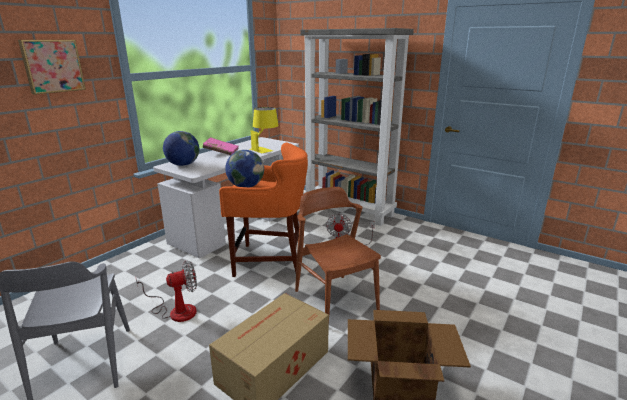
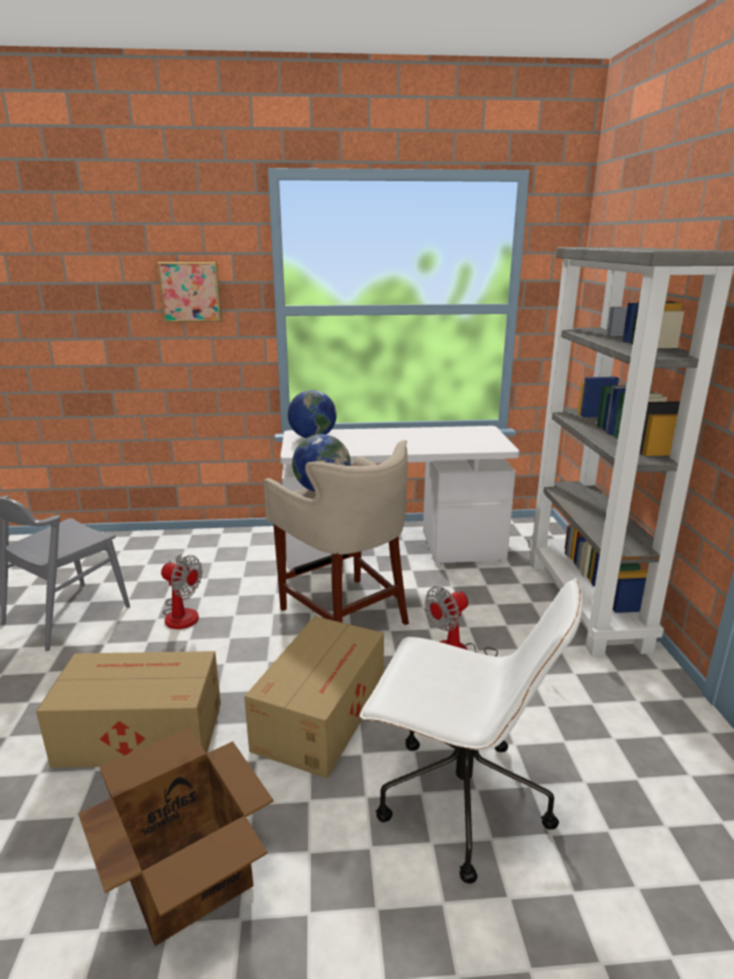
camera: 50 degrees right, 0 degrees up
(221, 152) = (389, 433): pink book -> none
(265, 149) = (450, 445): yellow table lamp -> none
(269, 261) = (345, 614): orange stool -> beige stool
(335, 300) = (323, 713): brown chair -> cardboard box
(424, 290) = (459, 800): none -> white office chair

